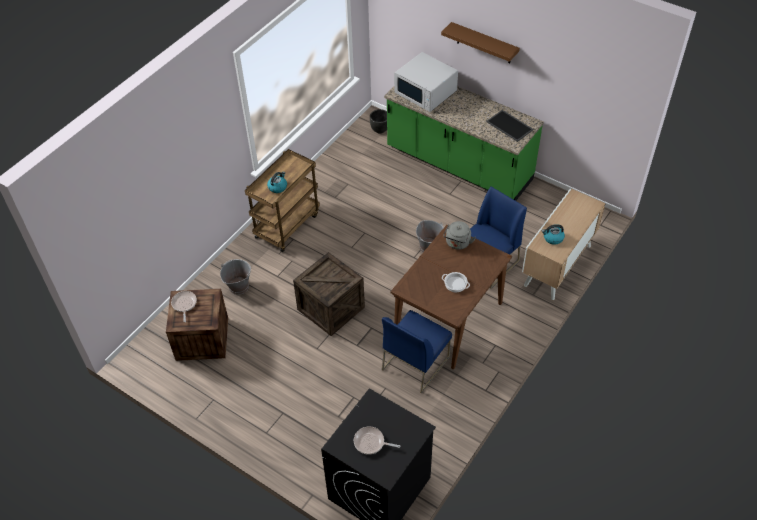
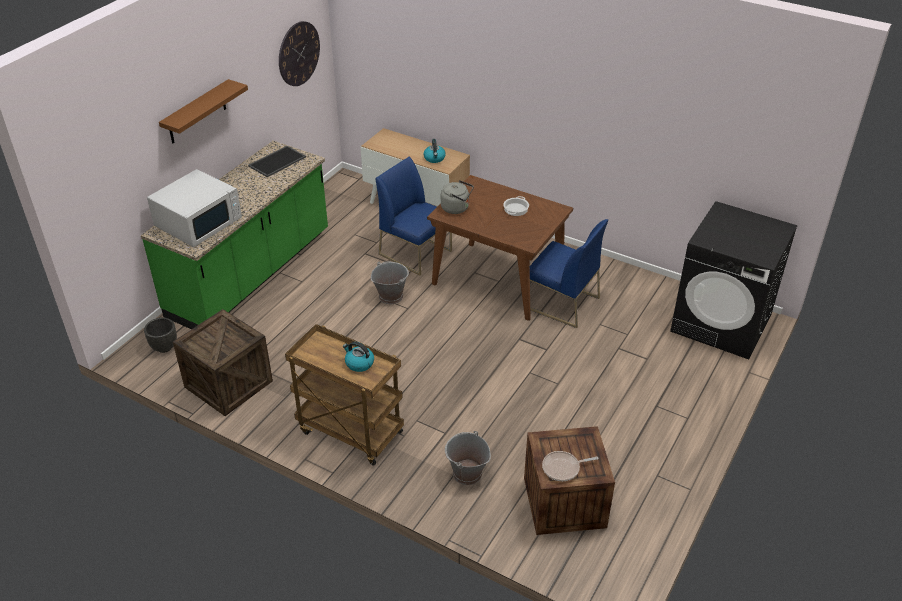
camera: 95 degrees left, 10 degrees down
(331, 308) = (494, 375): crate -> crate (228, 384)
(371, 443) = (752, 238): frying pan -> none
(600, 92) = (298, 53): none -> wall clock

